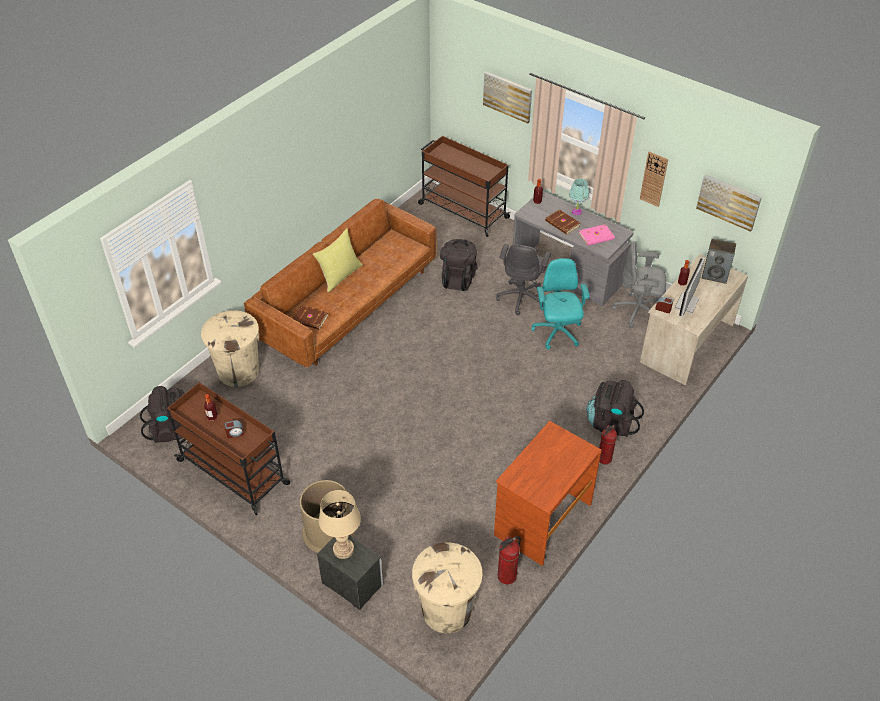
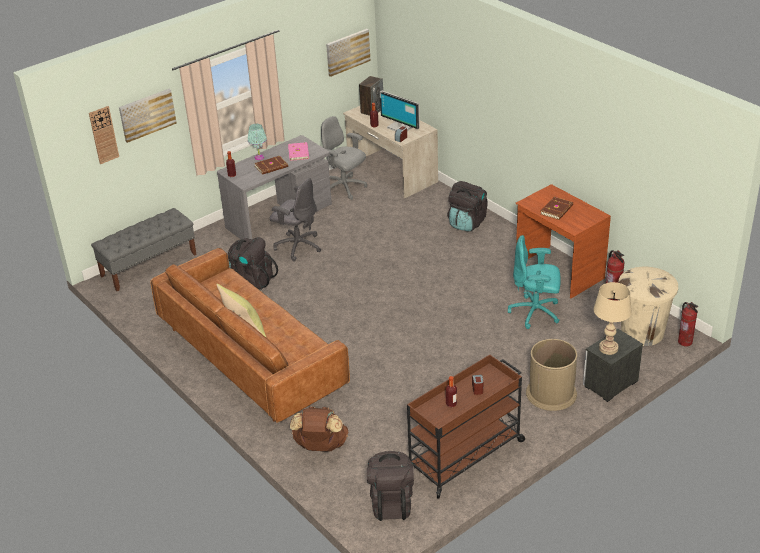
camera: 75 degrees left, 10 degrees down
(238, 371) = (320, 446): beige trash can -> brown backpack
(309, 319) = (303, 354): brown book -> brown book (557, 210)
(462, 210) = (149, 265): brown cart -> grey bench
(557, 333) = (353, 233): turquoise office chair -> turquoise office chair (535, 313)
(604, 459) = (504, 232): fire extinguisher -> fire extinguisher (685, 342)
(638, 311) = (344, 188): grey office chair -> grey office chair turned 105 degrees clockwise
(654, 179) = (291, 81): wall clock -> wall clock (103, 135)

